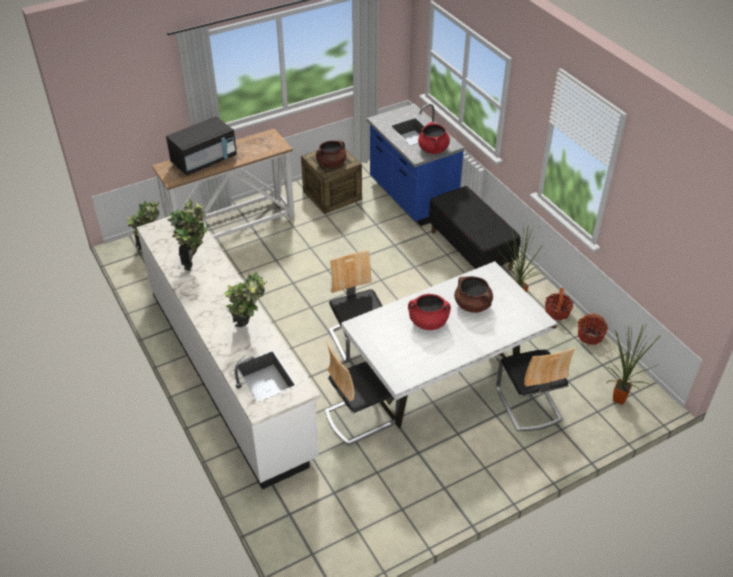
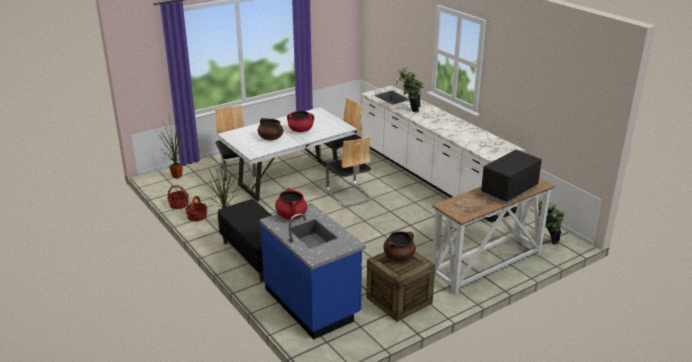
camera: 175 degrees right, 15 degrees down
(194, 261) = (466, 135): potted plant -> none

